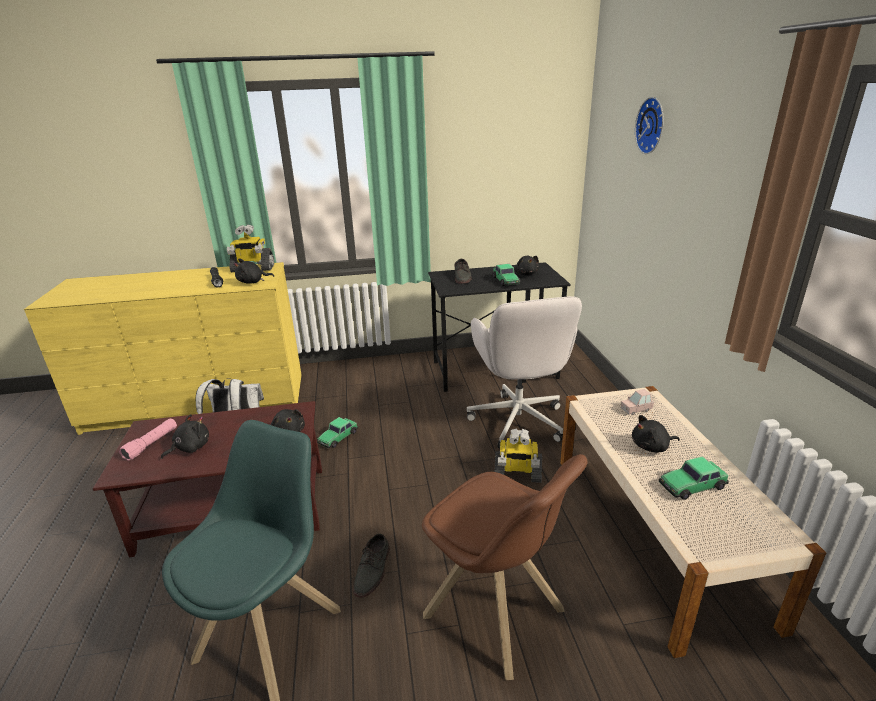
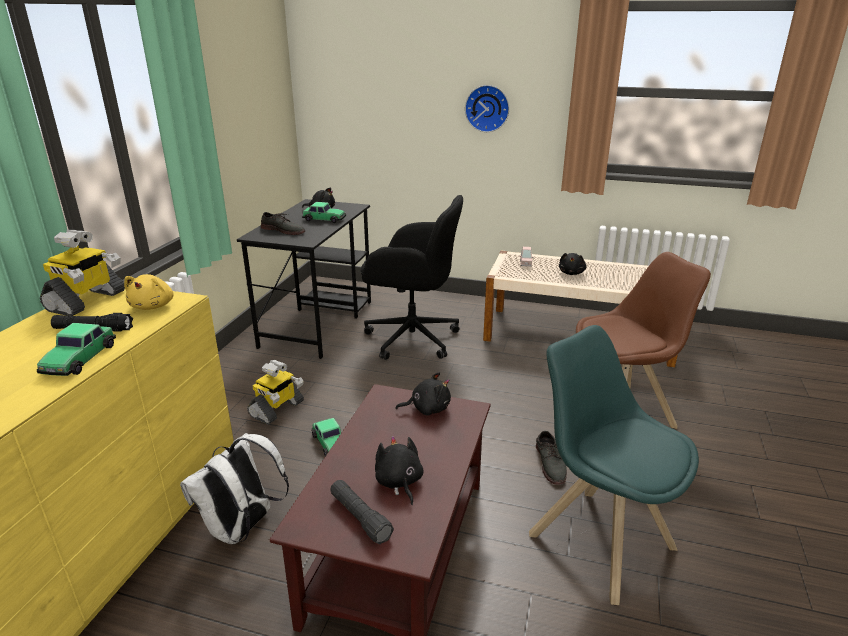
camera: 65 degrees left, 0 degrees up
(151, 444) = (360, 518): pink flashlight -> black flashlight
(252, 282) = (153, 306): black plush toy -> yellow plush toy
(373, 570) = (551, 463): grey shoe -> grey shoe turned 45 degrees clockwise
(517, 421) = (412, 339): white office chair -> black office chair
(517, 474) = (481, 362): toy robot -> toy robot (277, 409)
(652, 125) = (410, 47): wall clock -> wall clock (487, 108)
(692, 485) = (616, 276): toy car -> toy car (79, 359)

